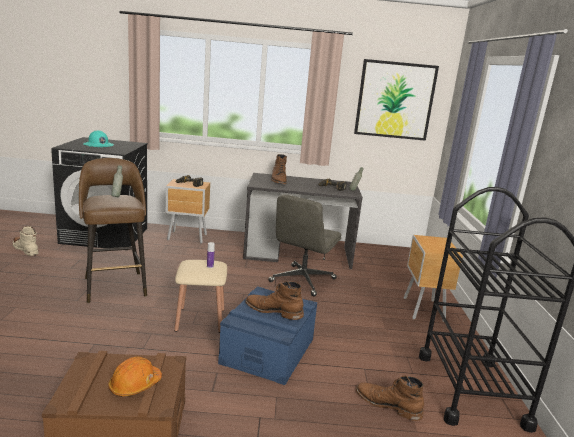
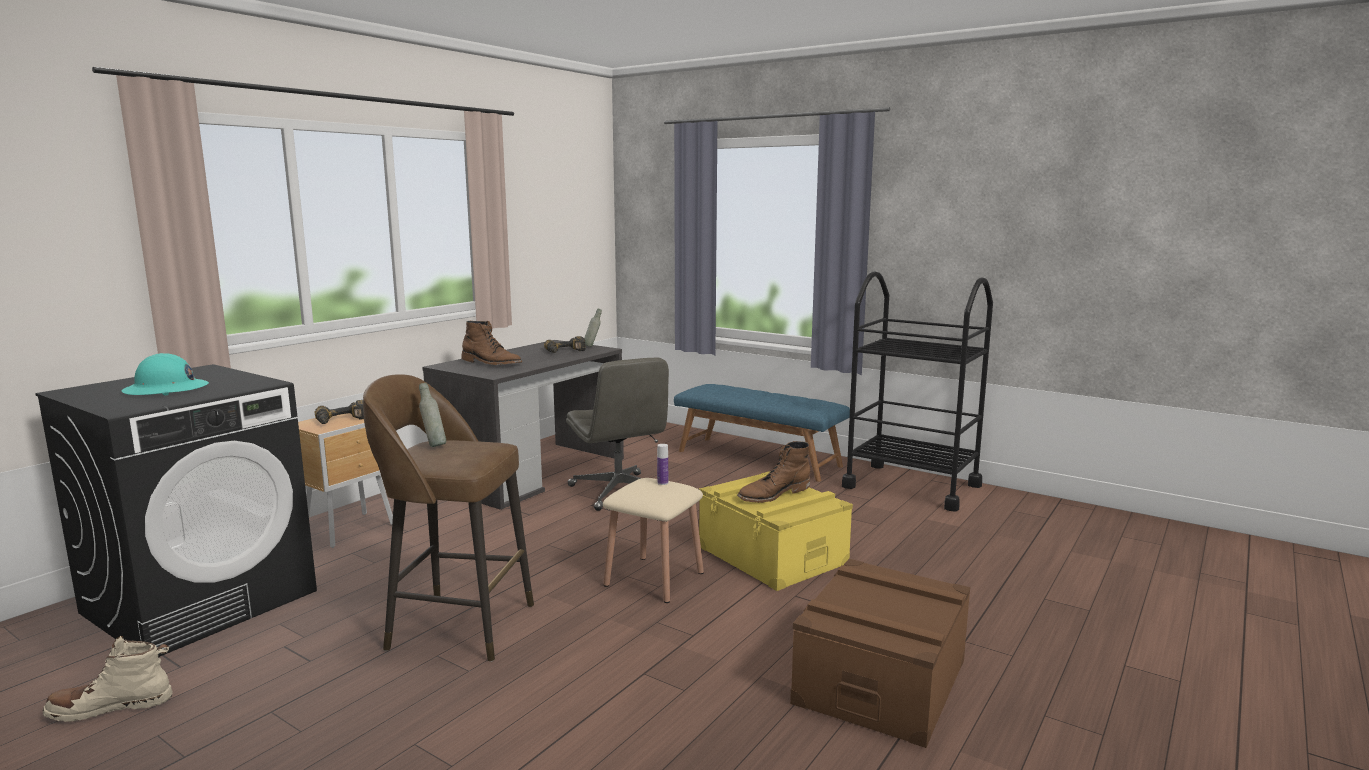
camera: 55 degrees left, 5 degrees down
(135, 385) = (897, 597): orange hard hat -> none
(268, 351) = (772, 555): blue storage box -> yellow storage box
(388, 404) = (913, 525): brown boot -> none
(395, 100) = (562, 209): picture -> none
(423, 310) = (759, 458): brown nightstand -> blue bench

